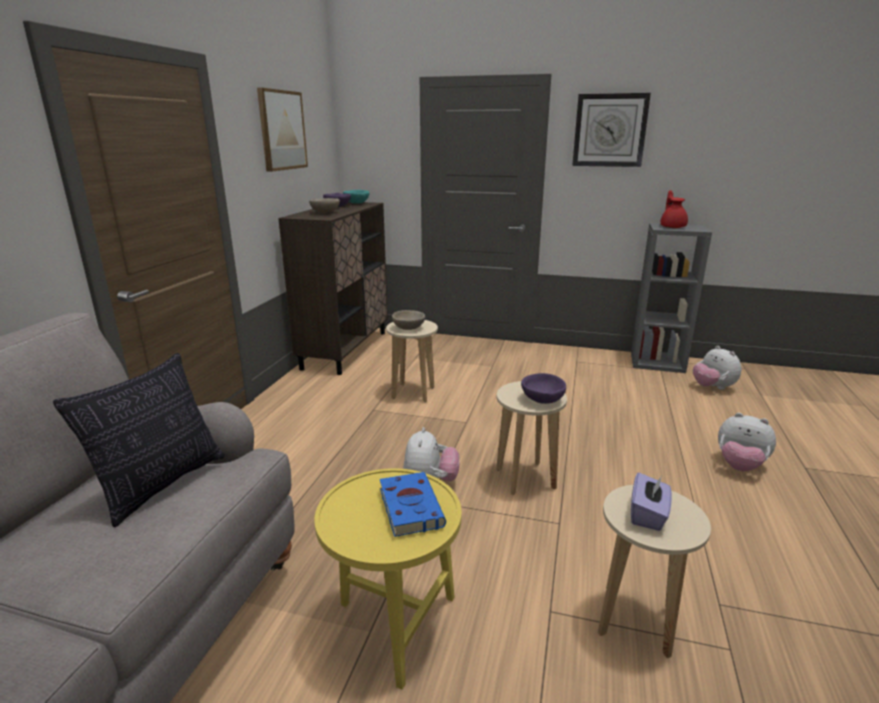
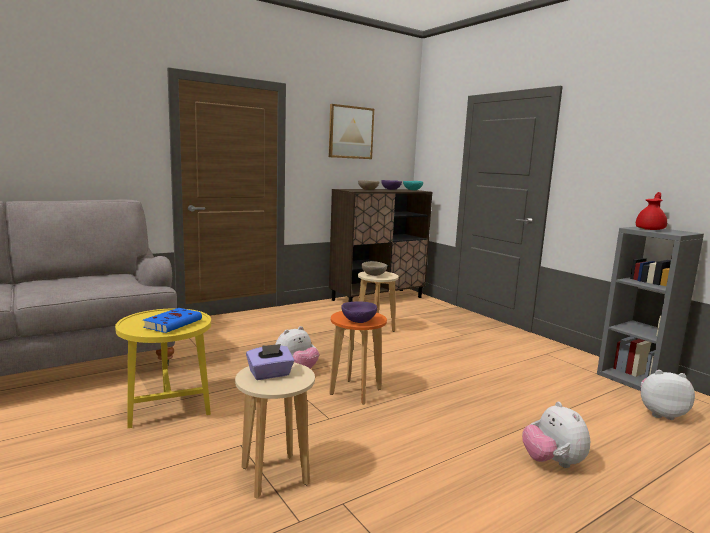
camera: 40 degrees right, 10 degrees down
(162, 484) = (109, 281): pillow -> none
(525, 479) = (355, 392): beige stool -> orange stool
(610, 130) = (609, 133): wall clock -> none
(712, 387) = (660, 414): plush toy -> plush toy turned 90 degrees clockwise

